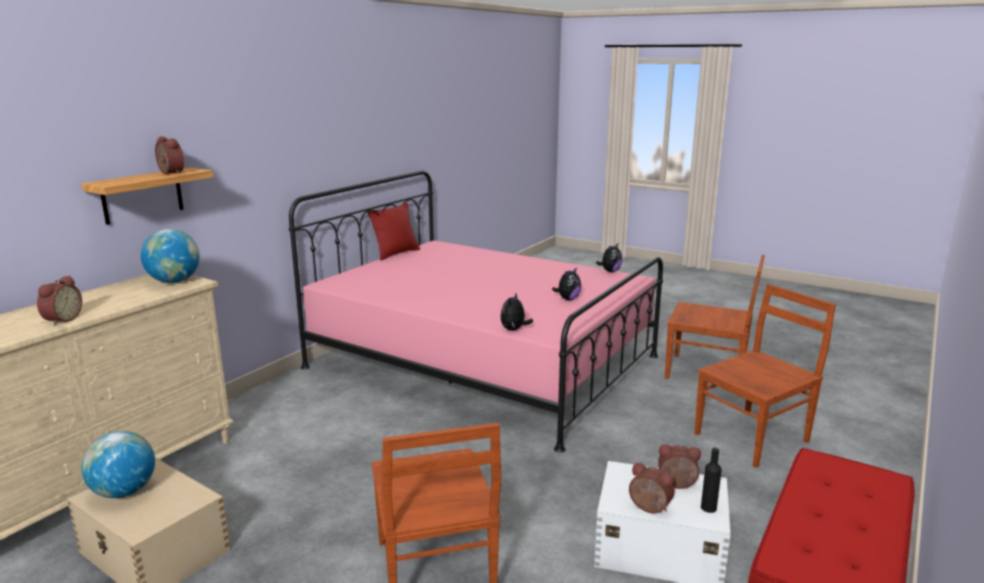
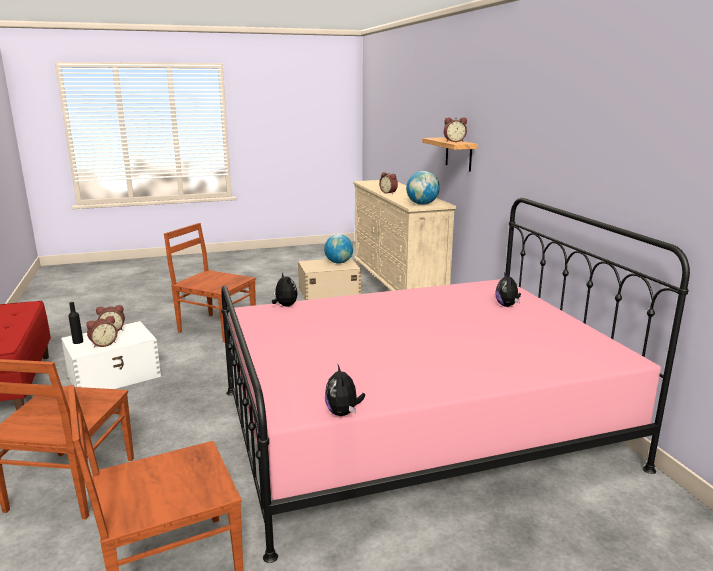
camera: 130 degrees right, 0 degrees up
(396, 254) = (589, 327): red pillow -> none
(568, 299) = (304, 347): plush toy -> plush toy (507, 305)

